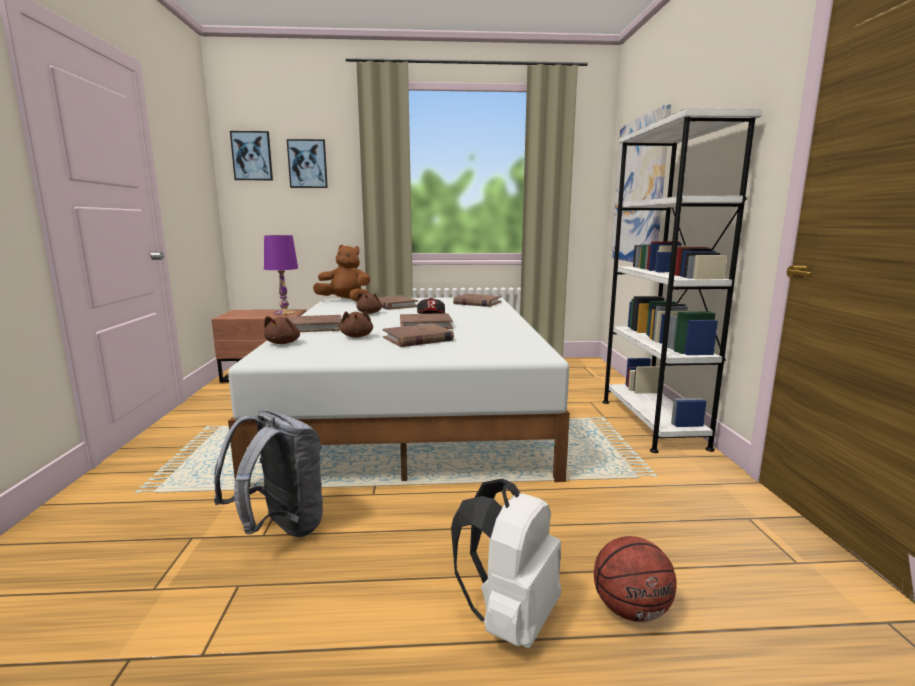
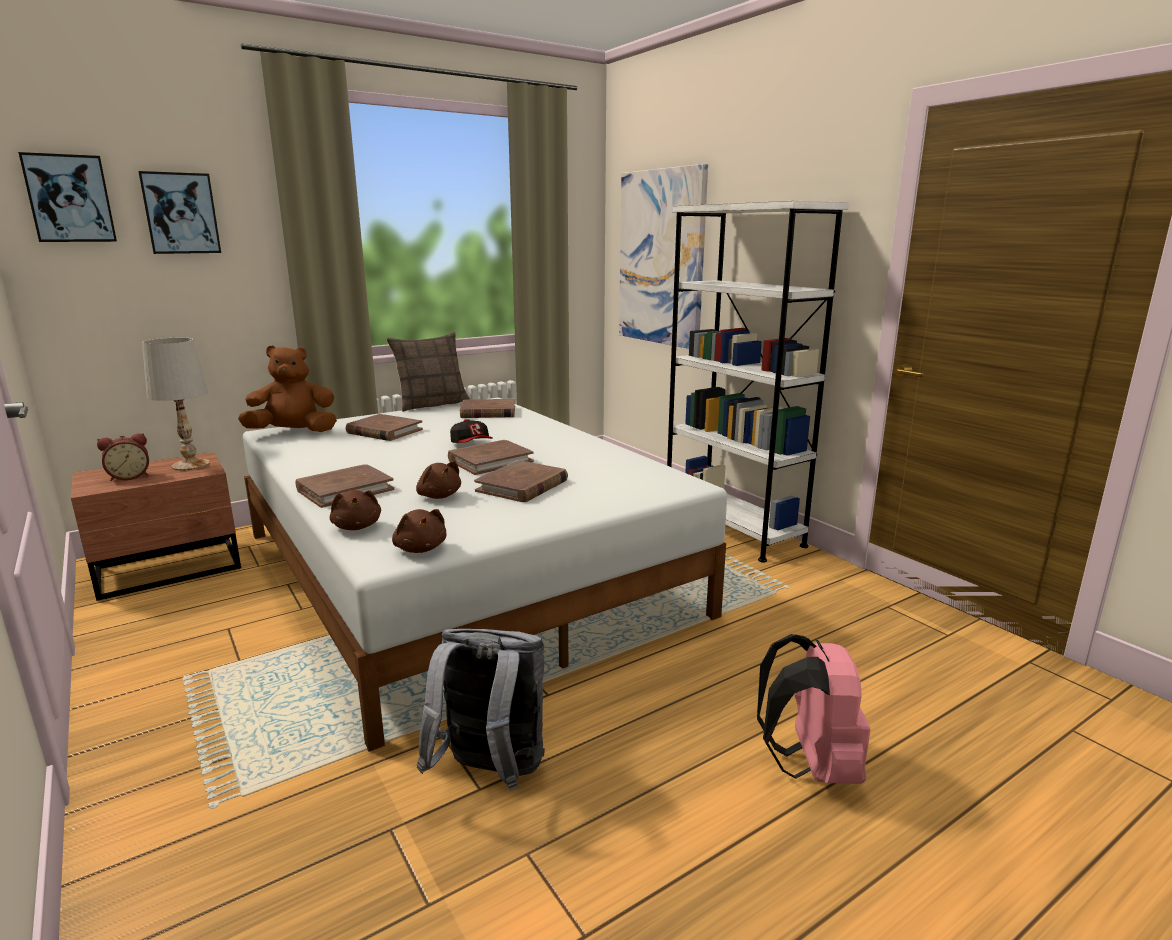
camera: 30 degrees left, 5 degrees up
(250, 314) = (129, 476): none -> alarm clock
(284, 313) = (190, 465): purple table lamp -> white table lamp
(369, 313) = (376, 451): brown plush toy -> brown plush toy (420, 548)
(450, 296) = (432, 404): none -> pillow
(509, 618) = (811, 766): white backpack -> pink backpack
(631, 610) = (885, 719): basketball -> none

